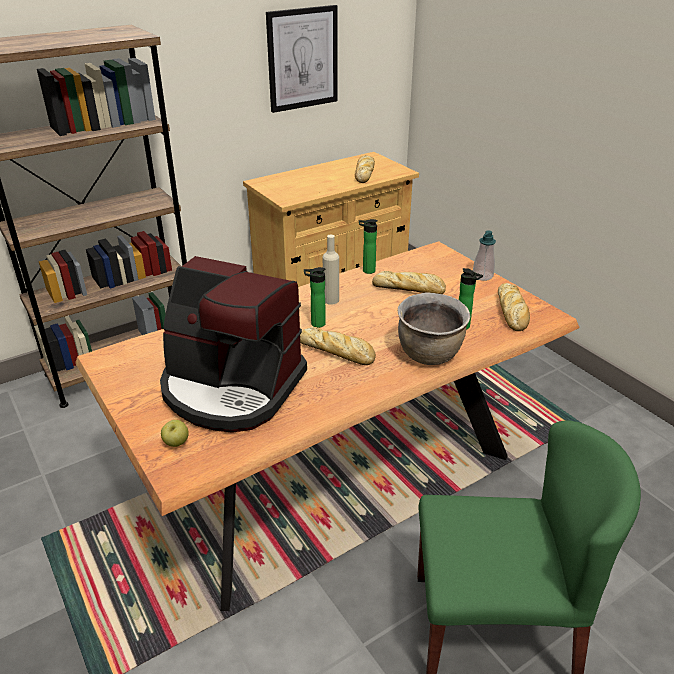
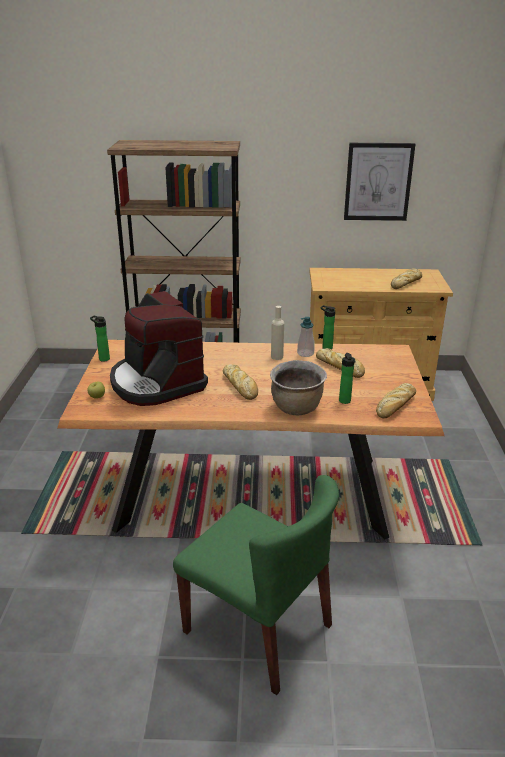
camera: 35 degrees right, 5 degrees down
(315, 324) = (248, 367): bottle -> bottle (103, 359)
(482, 276) = (408, 376): soap dispenser -> soap dispenser (305, 353)

